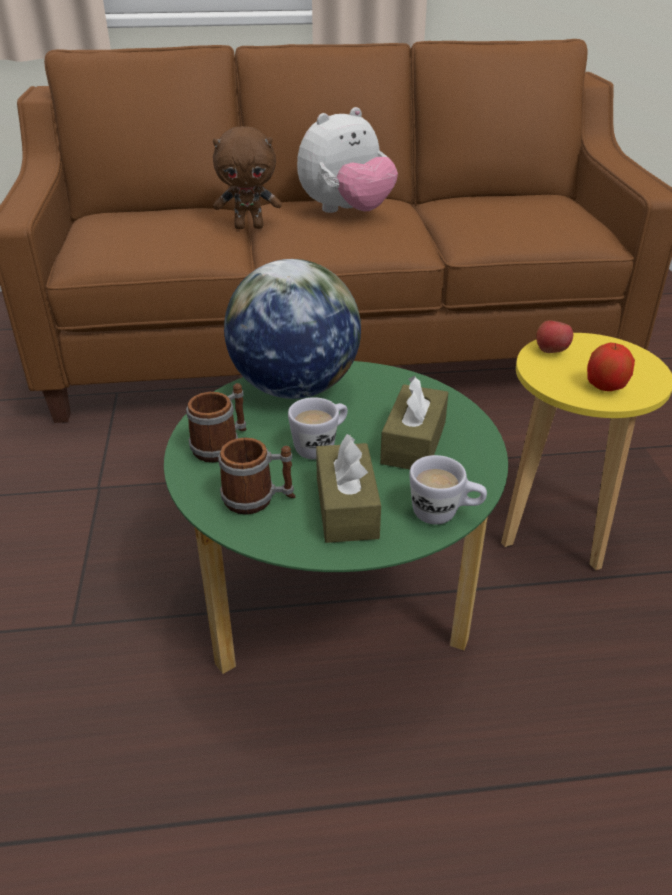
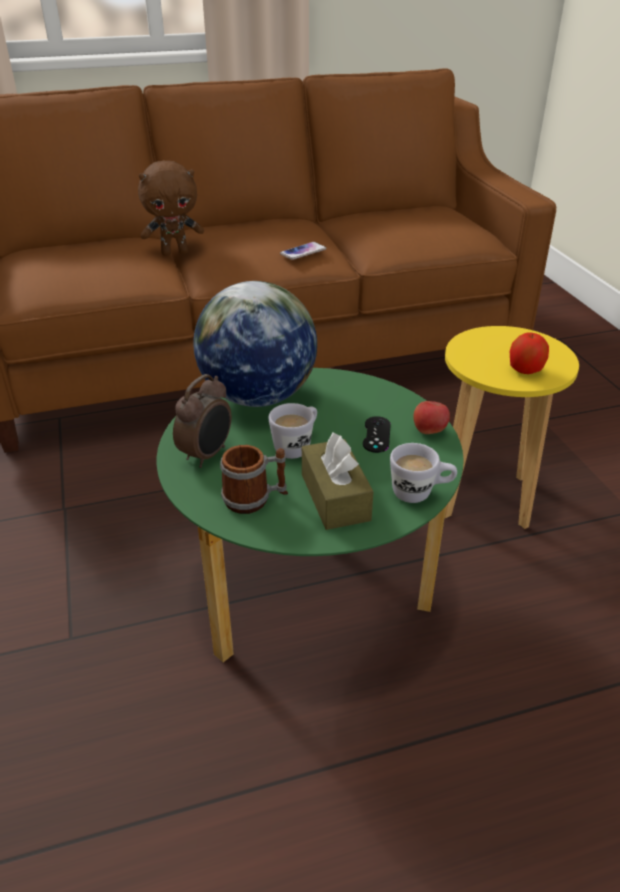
camera: 10 degrees left, 0 degrees up
(221, 445) = (207, 455): mug -> alarm clock
(346, 212) = (262, 233): plush toy -> none
(385, 234) = (303, 252): none -> phone
(413, 442) = (376, 434): brown tissue box -> black game controller
(551, 351) = (472, 344): apple -> apple (429, 430)

